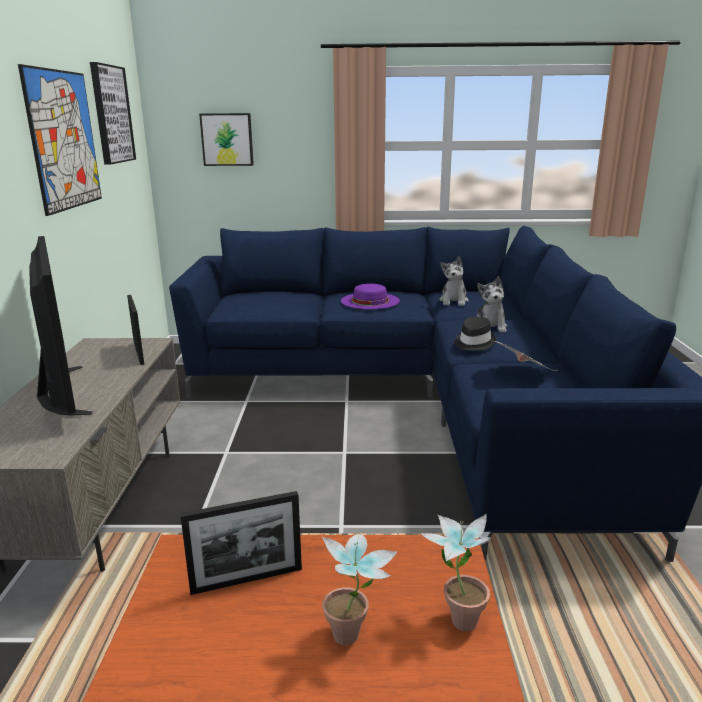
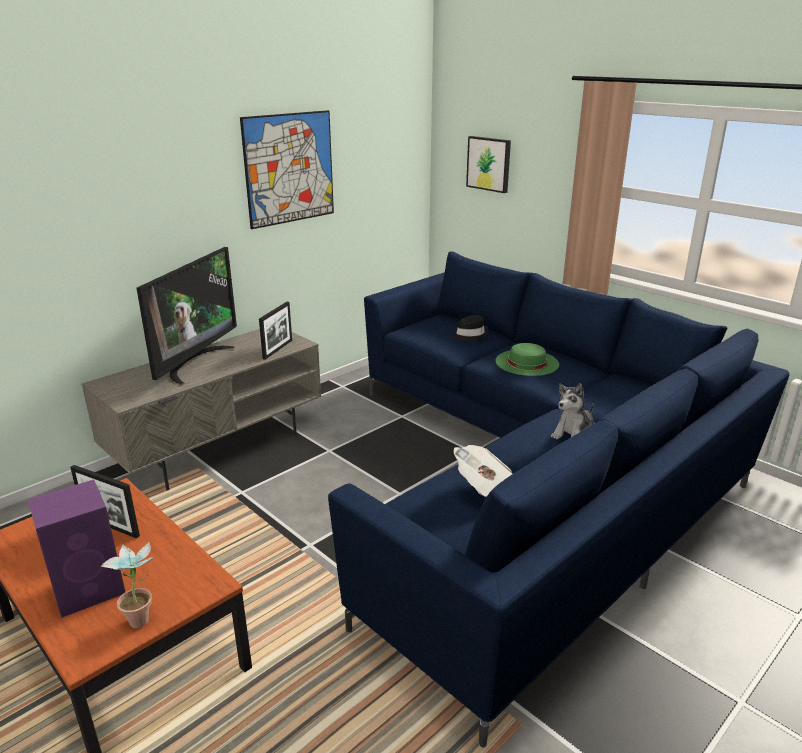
camera: 45 degrees right, 5 degrees up
(111, 114) = (370, 139): picture -> none
(355, 638) = (90, 588): potted plant -> purple speaker
(370, 301) = (527, 362): purple hat -> green hat
(454, 301) = (608, 392): plush toy -> none
(473, 343) = (518, 443): black hat -> black hat (470, 335)

